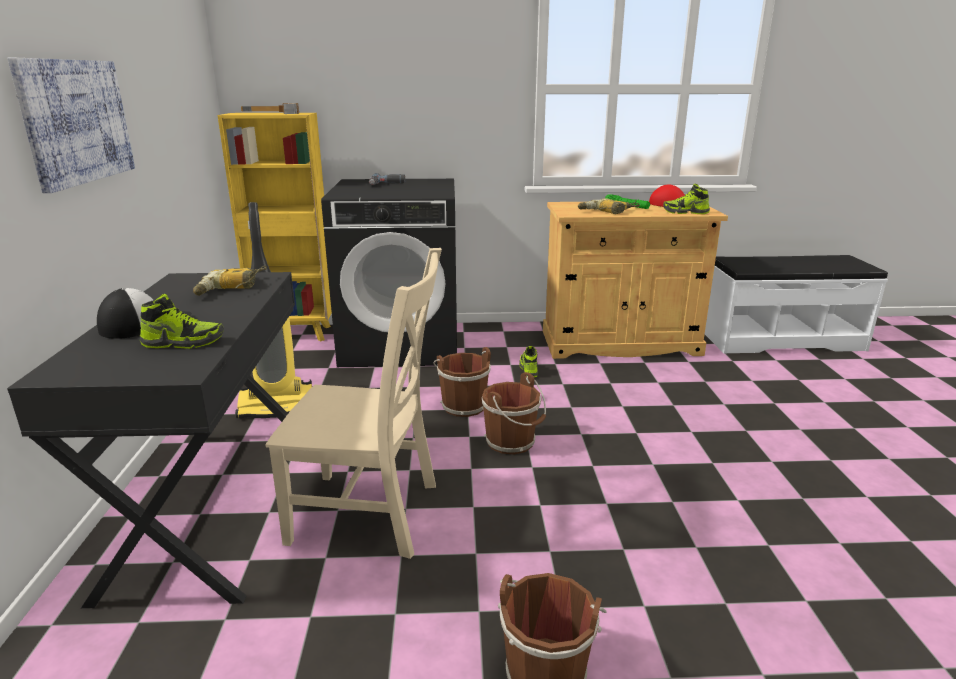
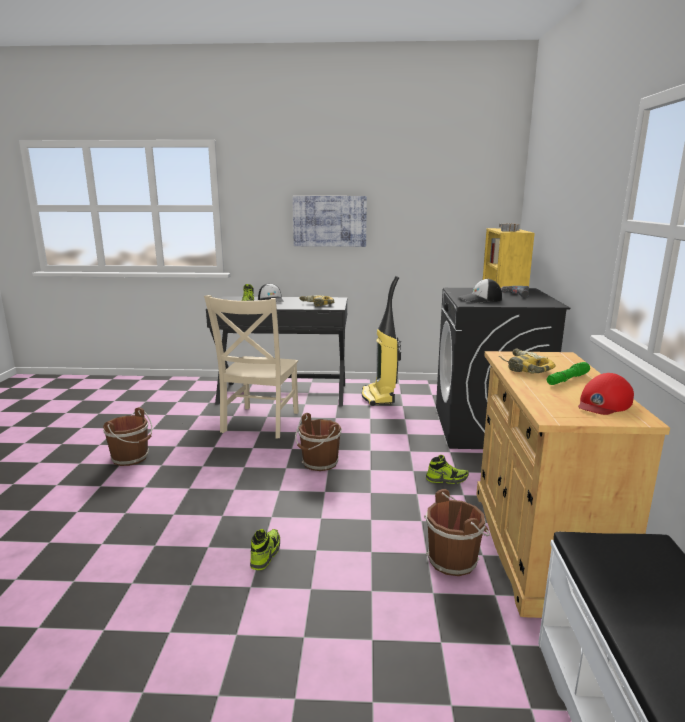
camera: 95 degrees right, 5 degrees down
(413, 192) = (480, 299): none -> cap
(463, 405) = (376, 448): brown bucket -> brown bucket (454, 559)
(685, 212) = (545, 403): shoe -> shoe (265, 554)

